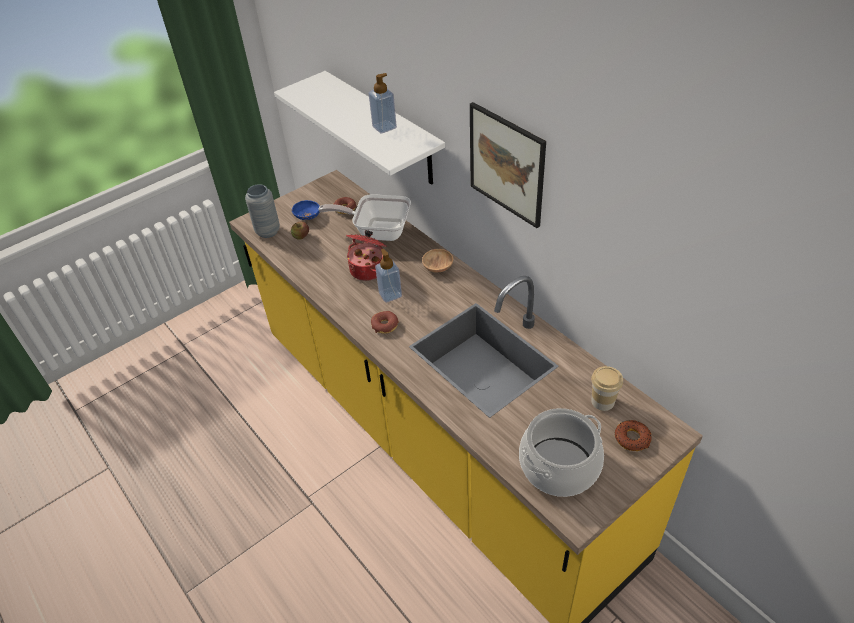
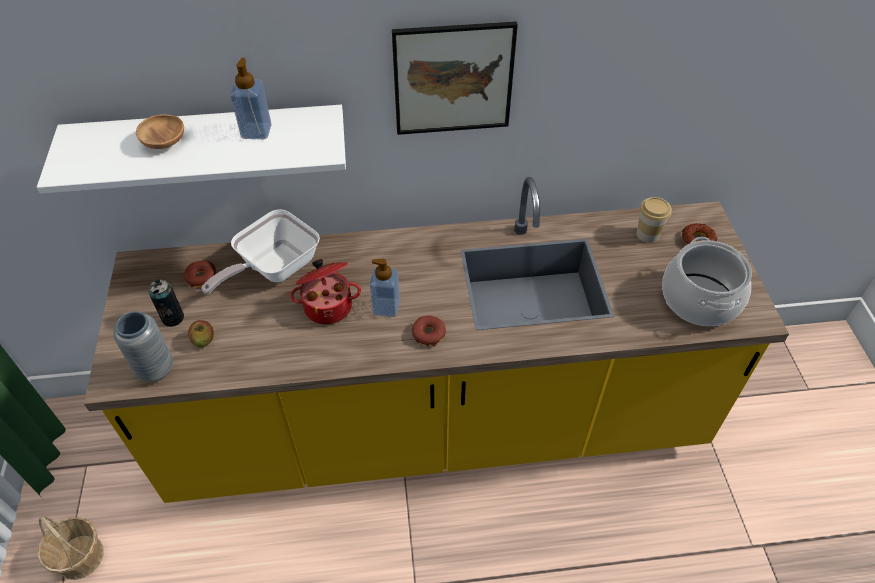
camera: 60 degrees left, 5 degrees up
(227, 326) = (80, 556): none -> basket
(307, 216) = (173, 318): blue bowl -> can
(438, 267) = (382, 250): brown bowl -> brown bowl (164, 142)

